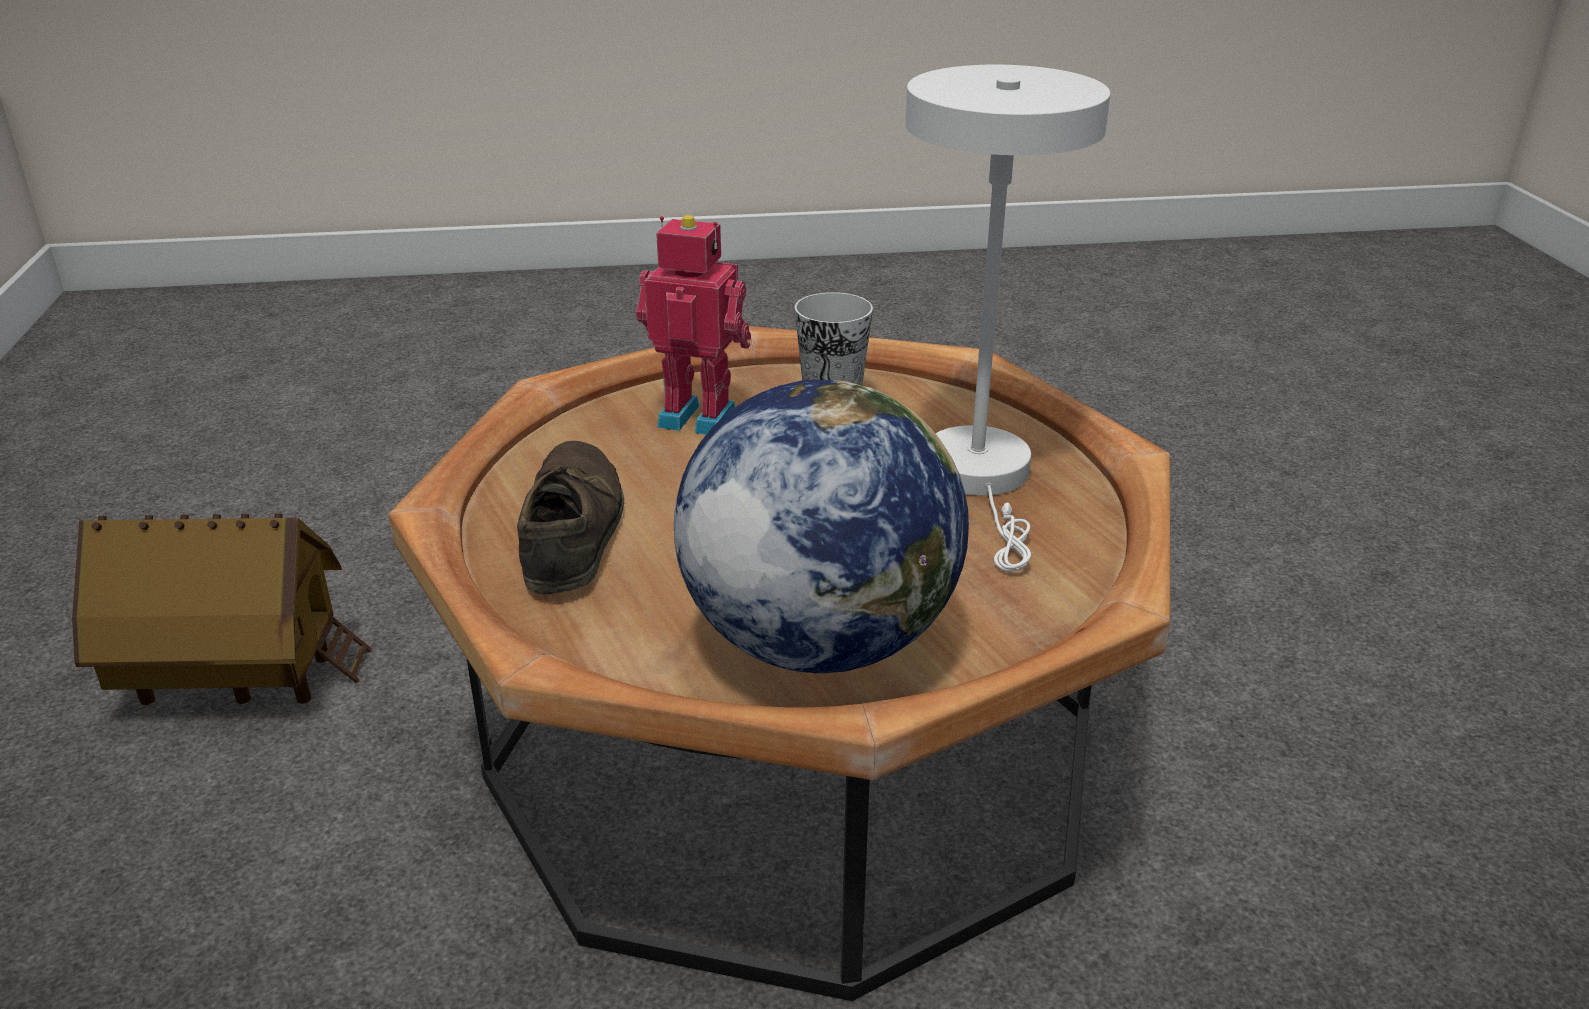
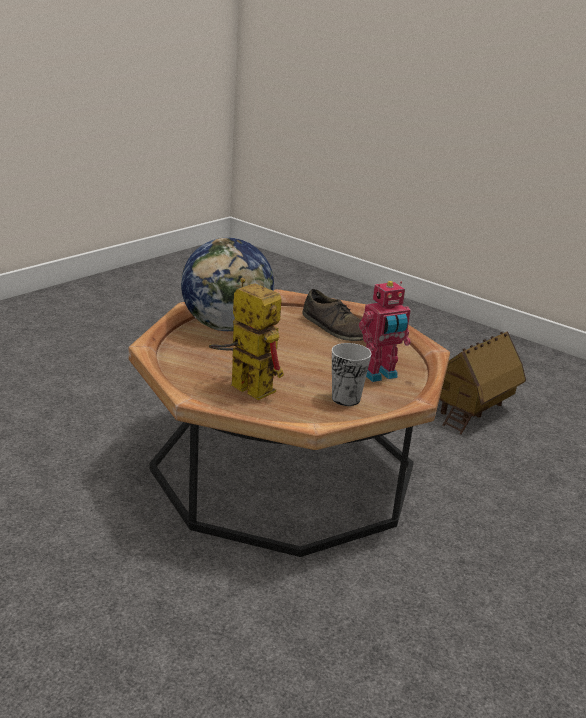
camera: 135 degrees right, 5 degrees down
(982, 479) = (243, 387): white table lamp -> toy robot

